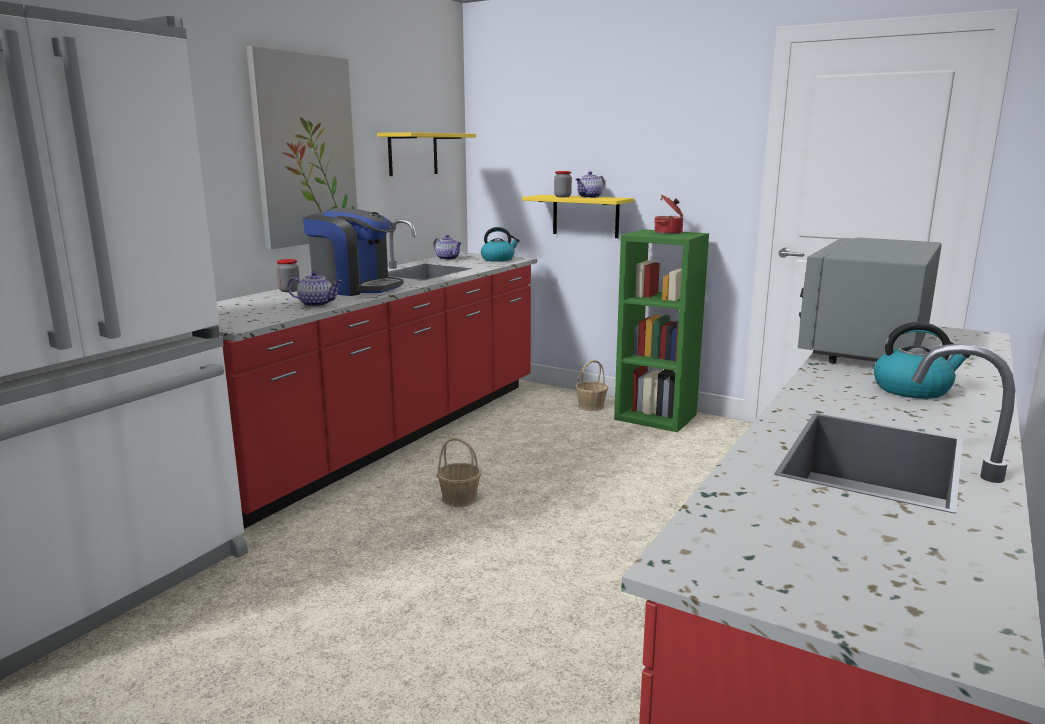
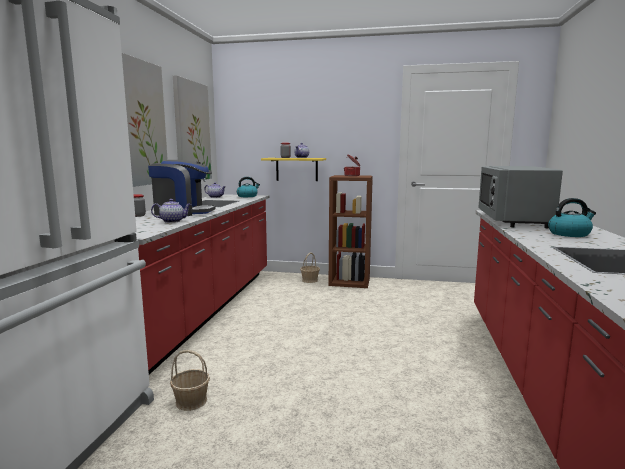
camera: 20 degrees left, 5 degrees down
(413, 154) = (192, 132): yellow shelf -> picture
(459, 498) = (274, 341): basket -> basket (191, 401)
(656, 417) = (350, 282): green bookcase -> brown bookcase

